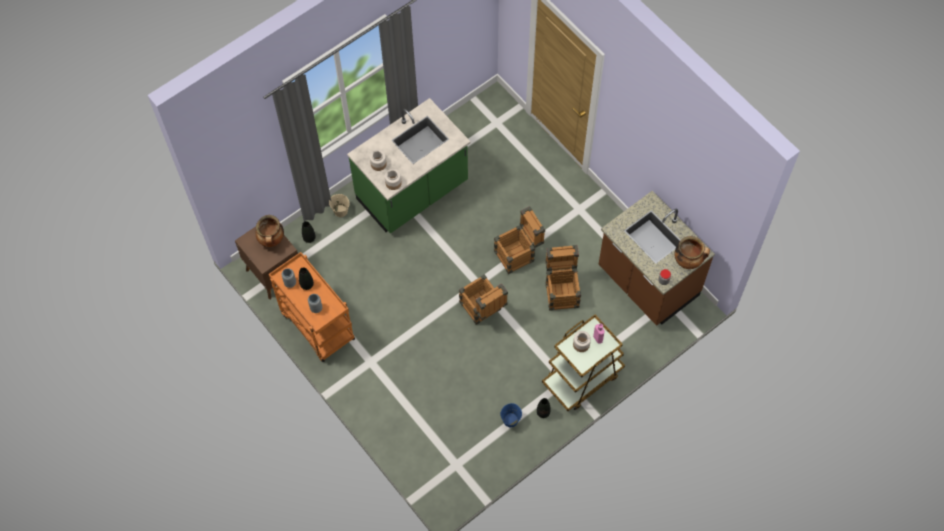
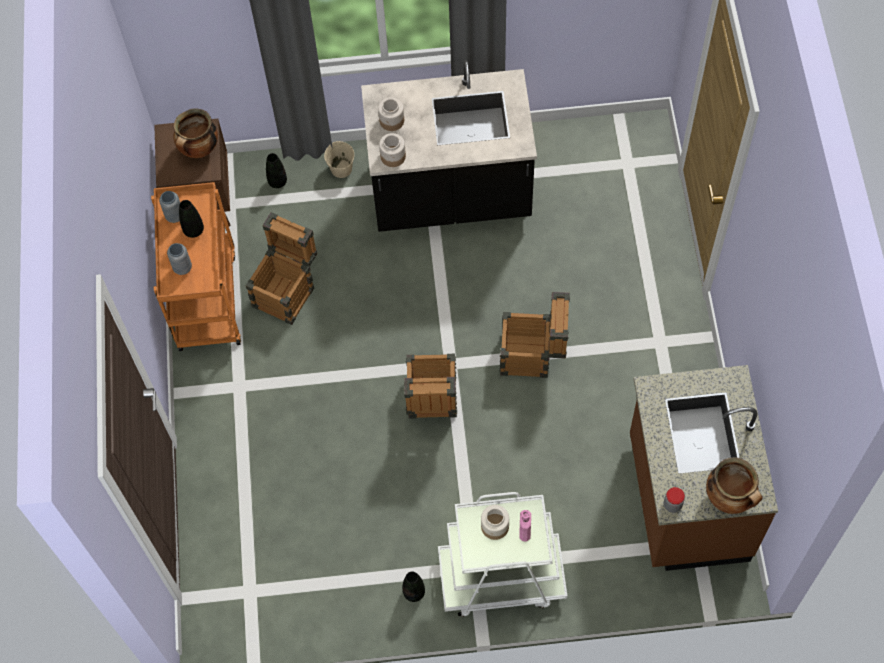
camera: 35 degrees right, 0 degrees up
(413, 192) = (450, 195): green counter -> black counter
(510, 420) = (363, 576): blue bucket -> none
(561, 290) = (557, 440): crate -> crate (287, 291)
(582, 378) = (501, 577): brown cart -> white cart

